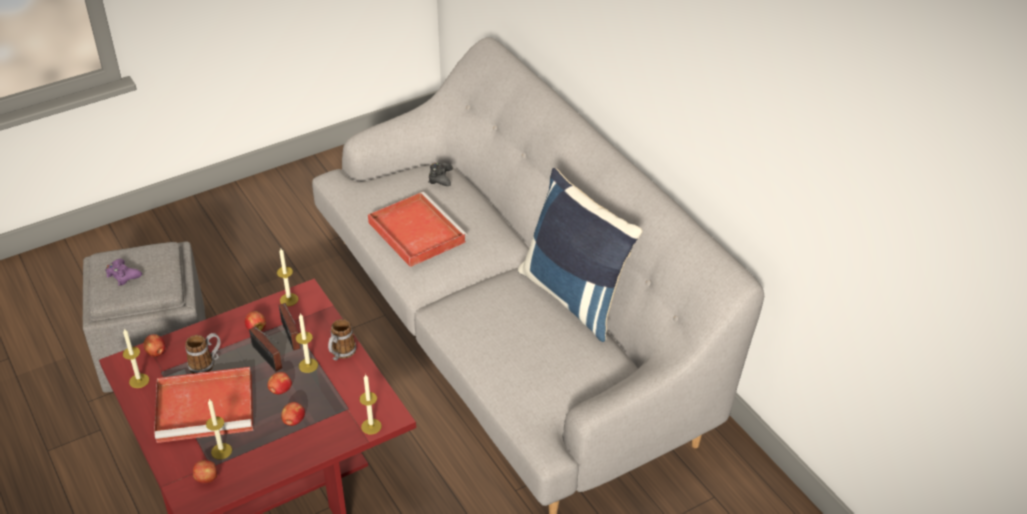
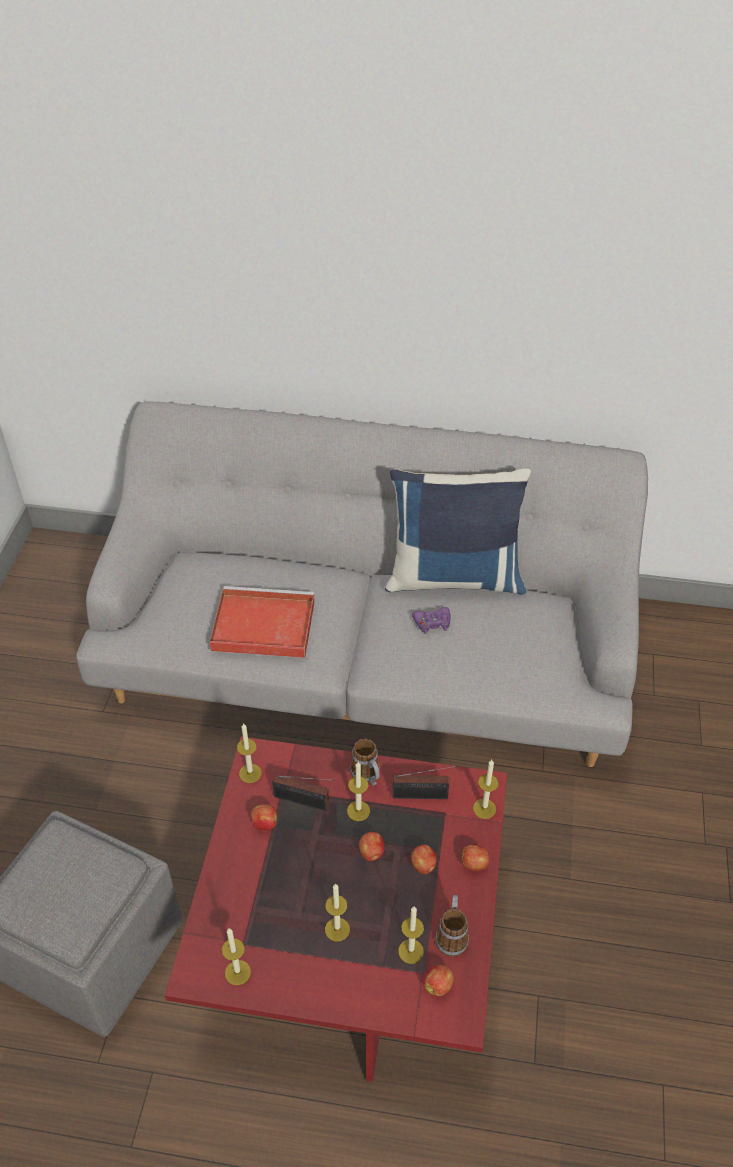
camera: 50 degrees left, 5 degrees up
(123, 275) = (56, 898): purple game controller -> purple game controller (432, 623)
(156, 353) = (210, 932): apple -> apple (474, 864)
(206, 364) = (272, 895): mug -> mug (451, 934)
(207, 407) = (337, 929): red tray -> candle
(268, 358) = (317, 838): radio -> radio (423, 795)
(440, 178) = (208, 566): black game controller -> none

